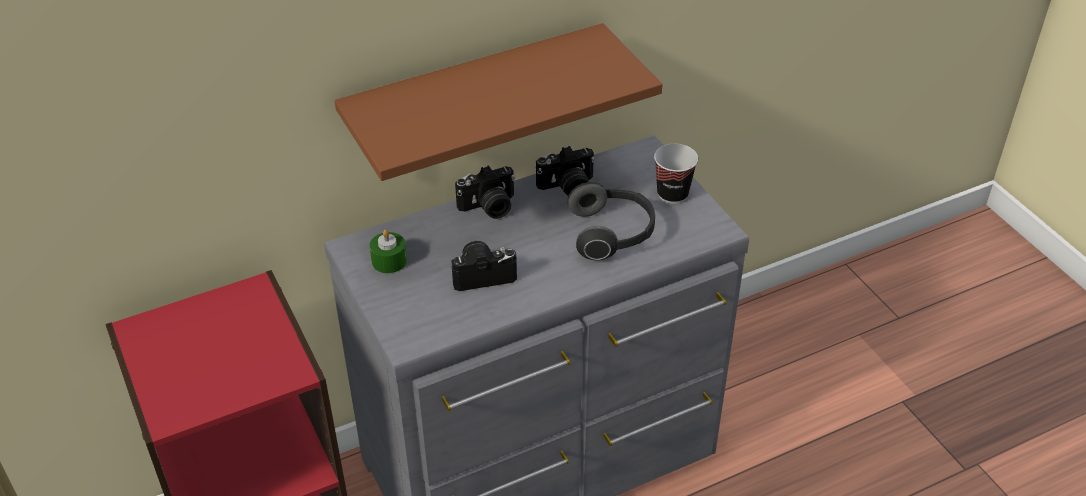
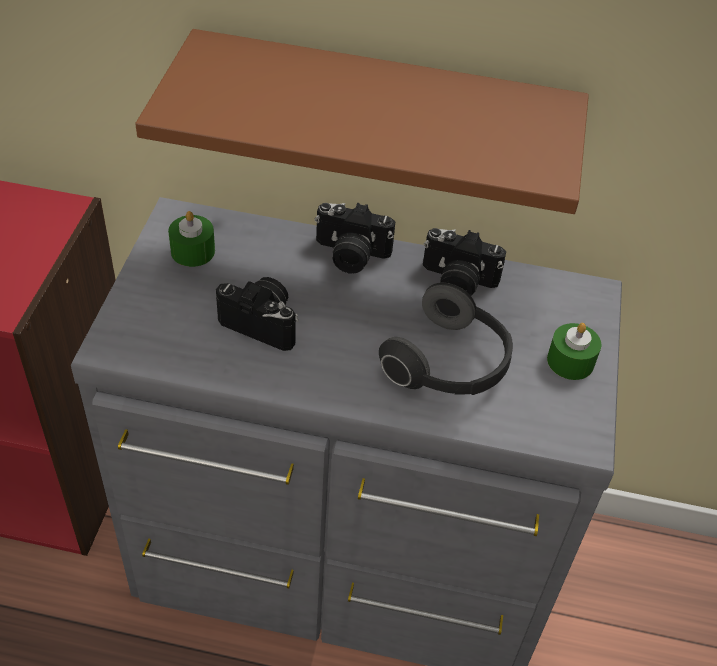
camera: 35 degrees right, 5 degrees up
(672, 194) = (570, 361): cup -> green candle

